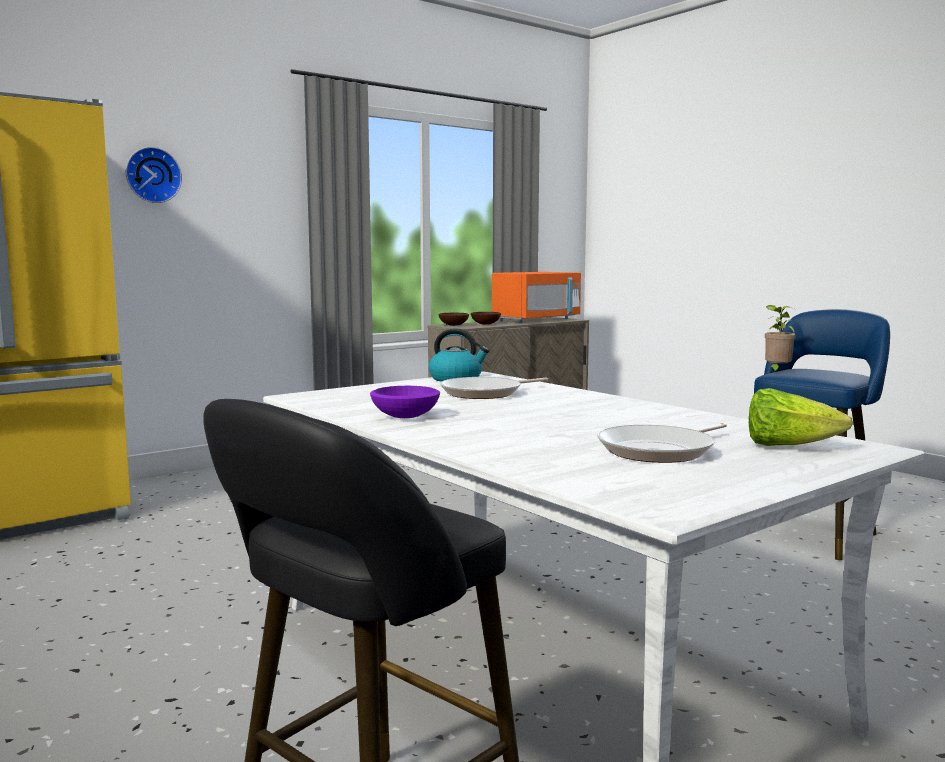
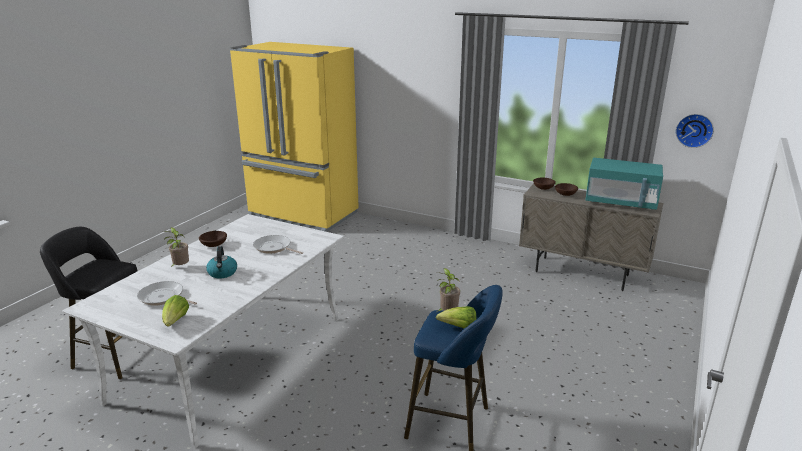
camera: 65 degrees right, 15 degrees up
(152, 175) = (387, 73): wall clock -> wall clock (694, 130)
(405, 416) = (214, 245): purple bowl -> brown bowl
(456, 379) = (311, 235): kettle -> kettle (222, 273)
(501, 437) = (180, 267): none -> potted plant
(536, 320) = (621, 202): orange microwave -> turquoise microwave
(820, 370) = (459, 328): none -> lettuce

